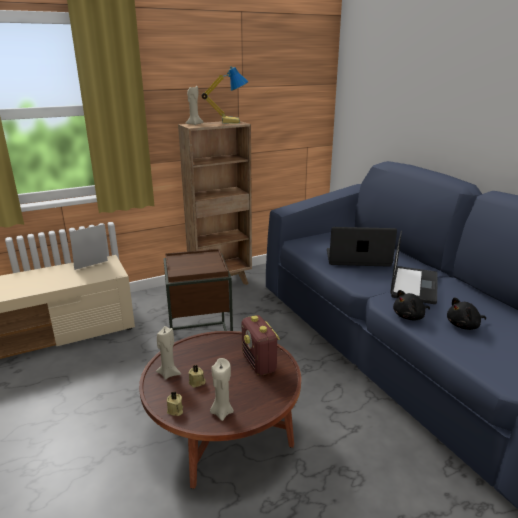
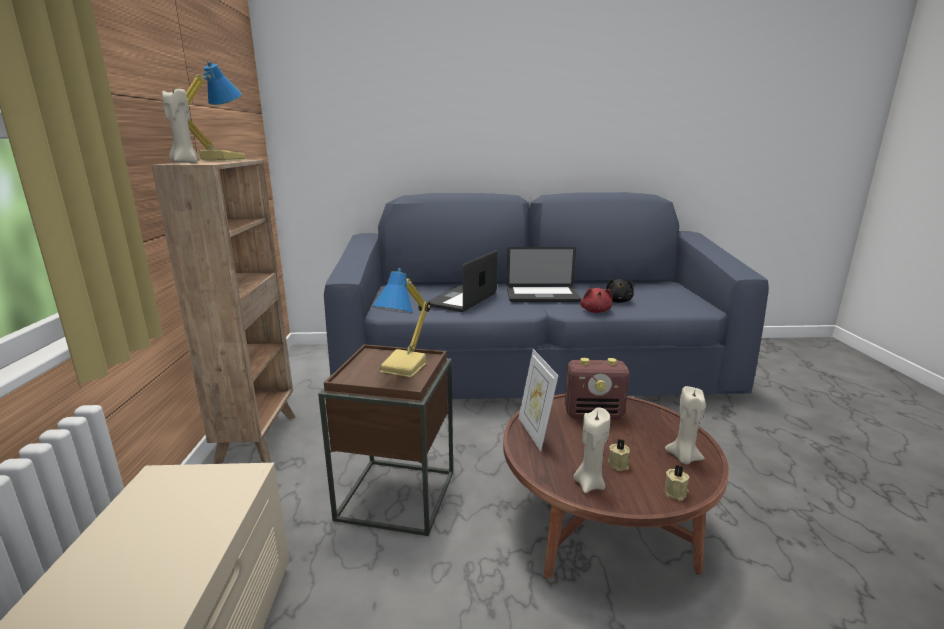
camera: 65 degrees left, 5 degrees down
(92, 266) = (156, 504): picture frame -> picture frame (535, 433)
(199, 267) = (405, 367): none -> table lamp
(409, 317) = (595, 311): black plush toy -> red plush toy
(414, 285) = (542, 296): laptop -> laptop turned 135 degrees clockwise

